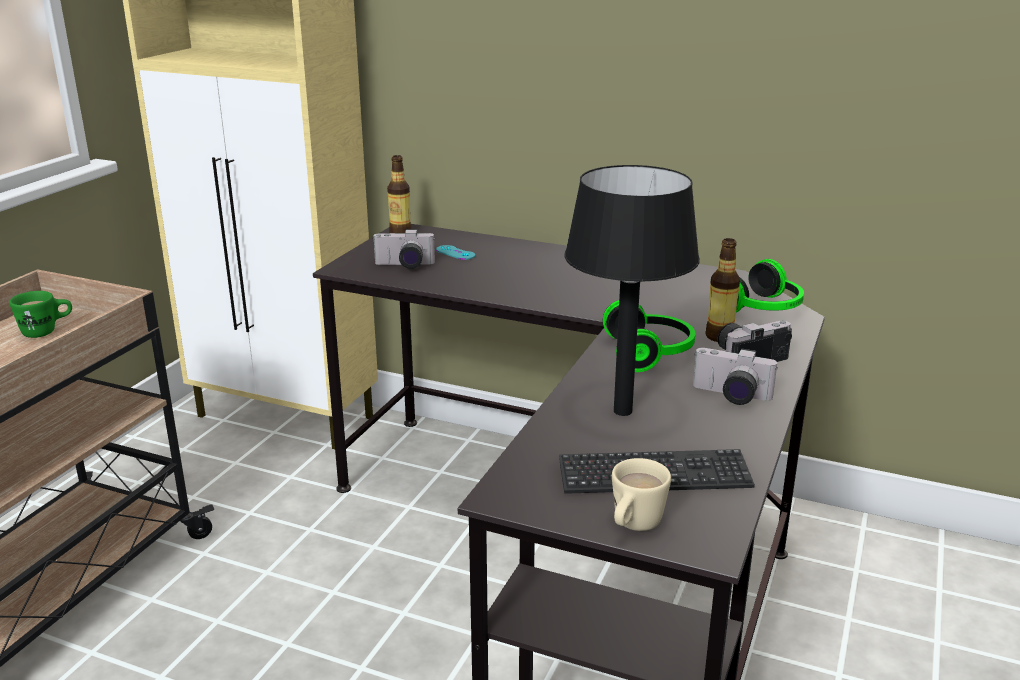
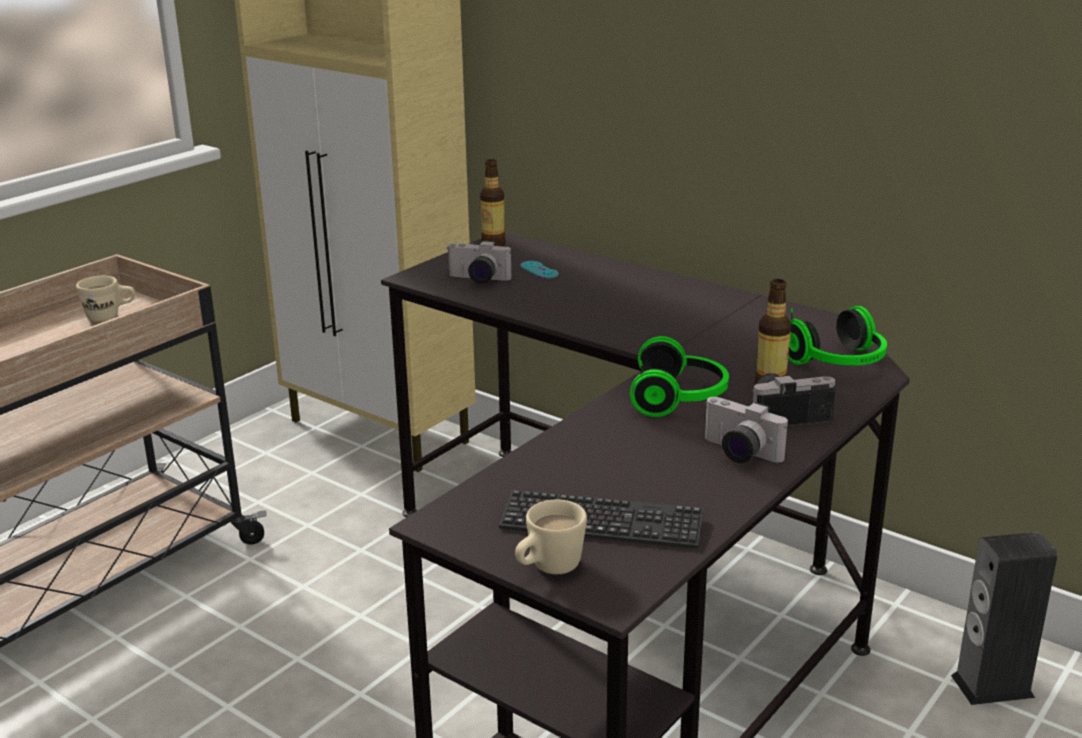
camera: 15 degrees right, 0 degrees up
(47, 331) = (110, 316): green mug -> beige mug
(622, 411) = (610, 455): black table lamp -> none
(893, 568) = (992, 686): none -> speaker

